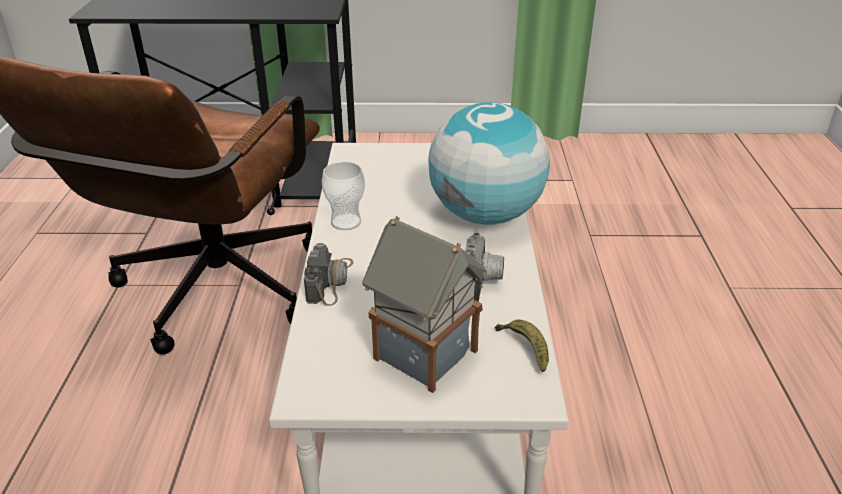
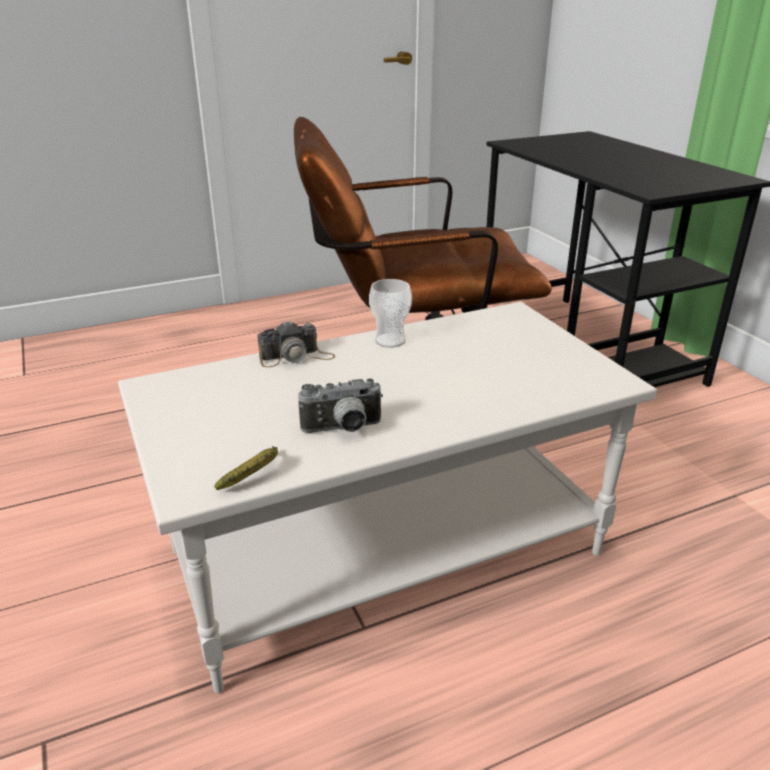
camera: 65 degrees right, 5 degrees down
(423, 353) = (220, 422): toy house -> none
(485, 215) = (475, 404): globe -> none

